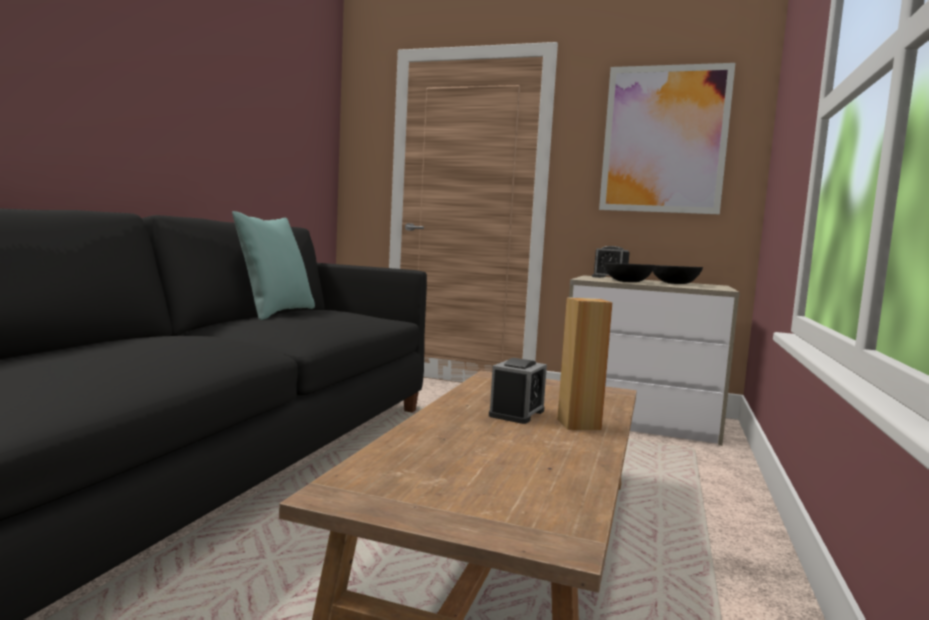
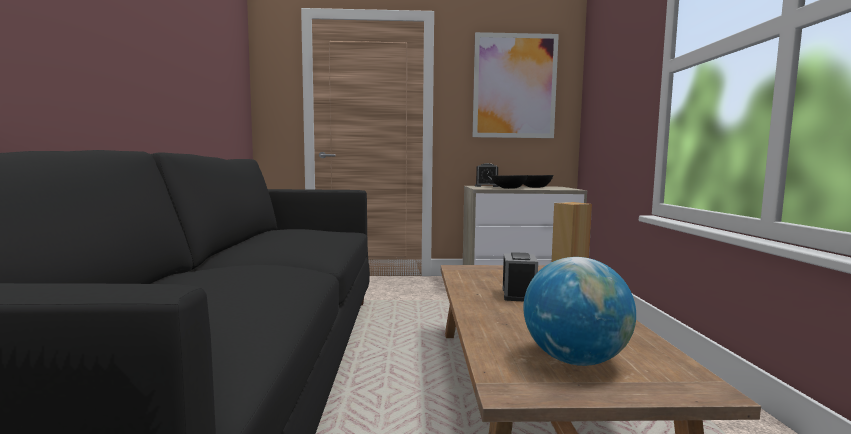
camera: 20 degrees left, 0 degrees up
(275, 313) = (260, 236): turquoise pillow -> none
(455, 485) = (574, 360): none -> globe

